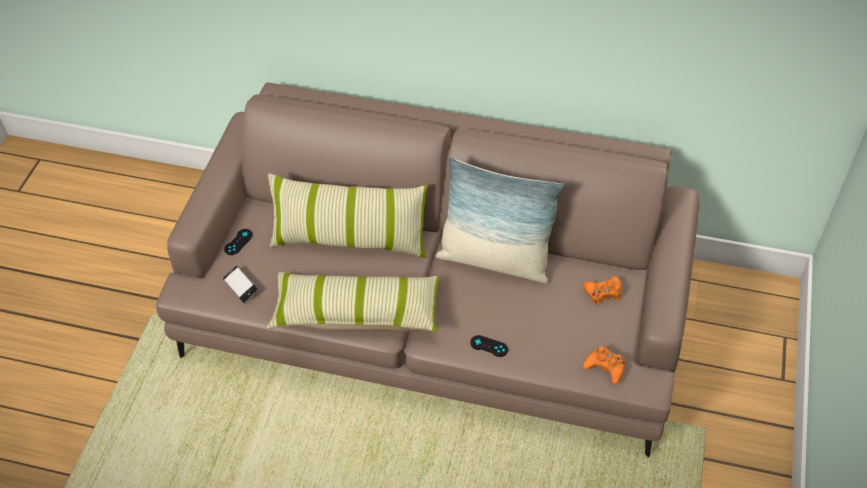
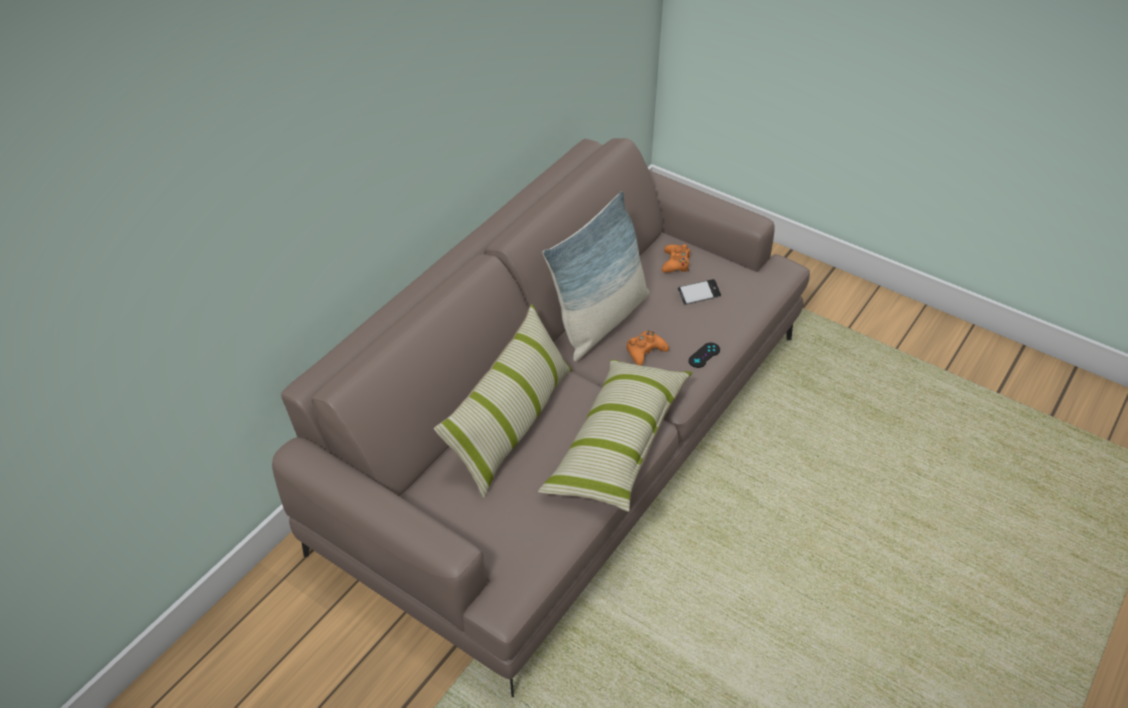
camera: 70 degrees left, 5 degrees down
(238, 242) = (459, 527): black game controller -> none
(241, 286) = (529, 540): phone -> phone (698, 295)
(605, 367) = (758, 288): orange game controller -> orange game controller (645, 351)

